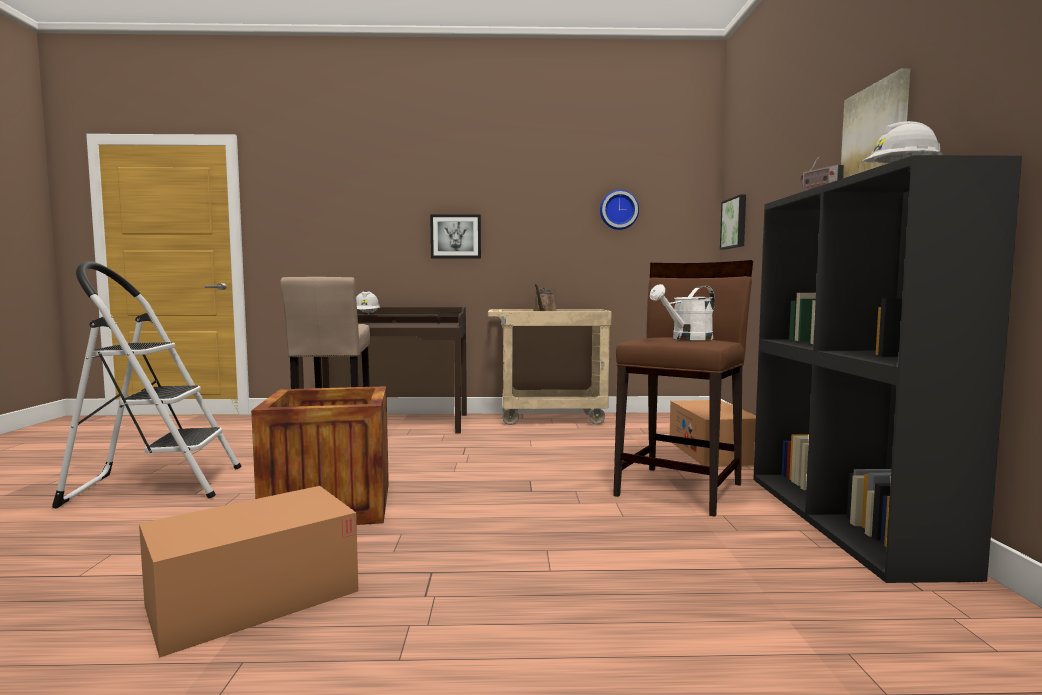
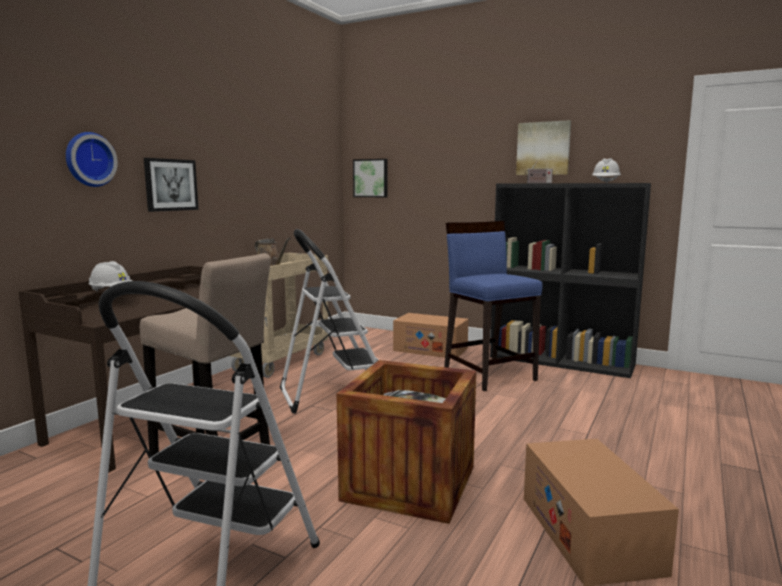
camera: 60 degrees left, 5 degrees up
(501, 447) = (332, 394): none -> step ladder
(618, 210) = (291, 161): wall clock -> wall clock (89, 159)
(680, 489) = (489, 374): brown stool -> blue stool
(687, 339) = (506, 276): white watering can -> none

